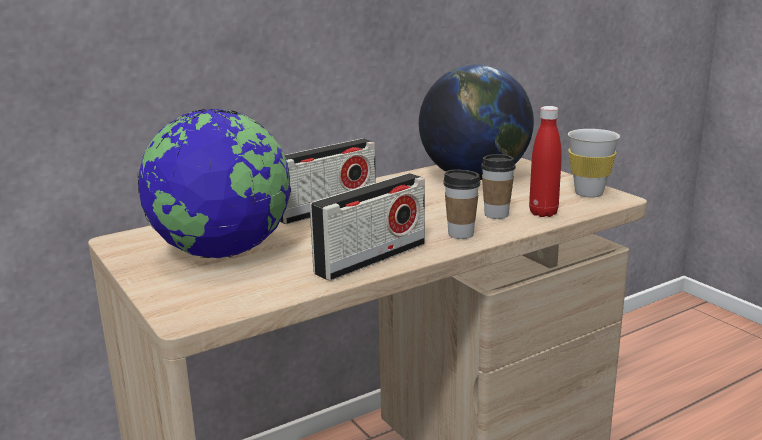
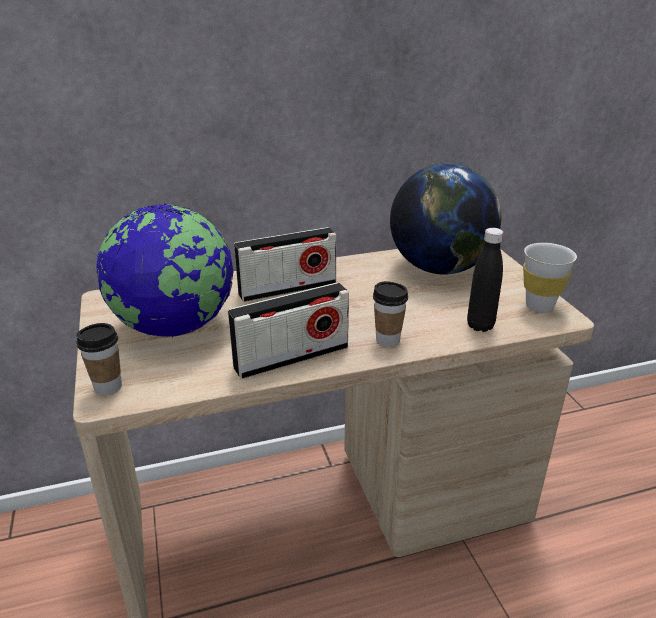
camera: 15 degrees right, 10 degrees up
(496, 214) = (434, 320): cup -> cup (108, 387)
(543, 213) = (480, 326): red bottle -> black bottle

